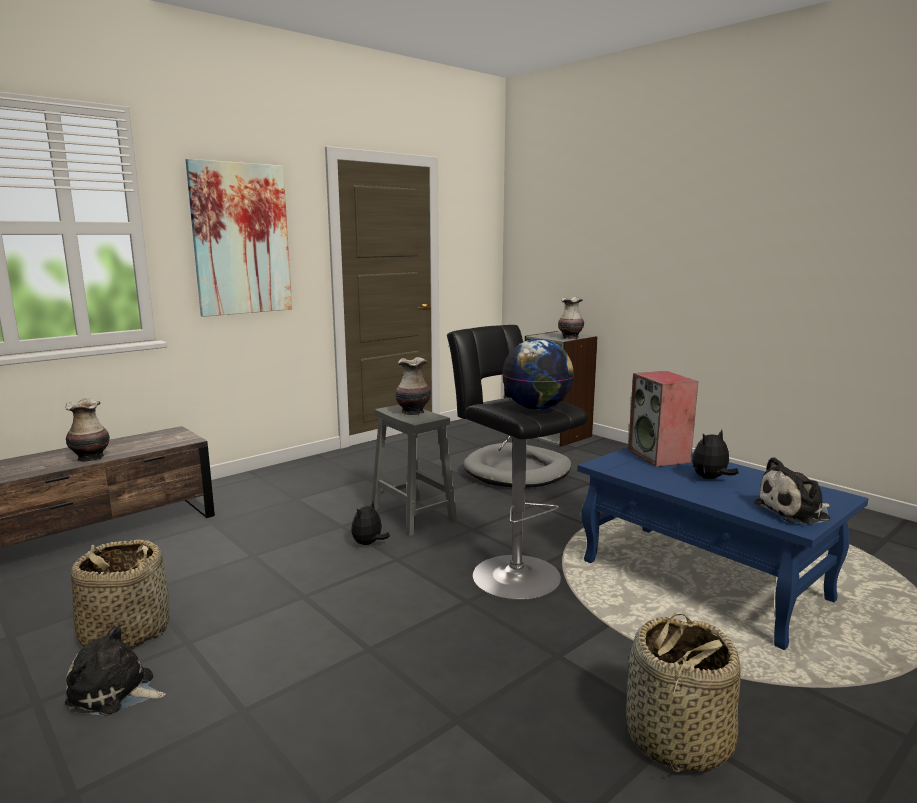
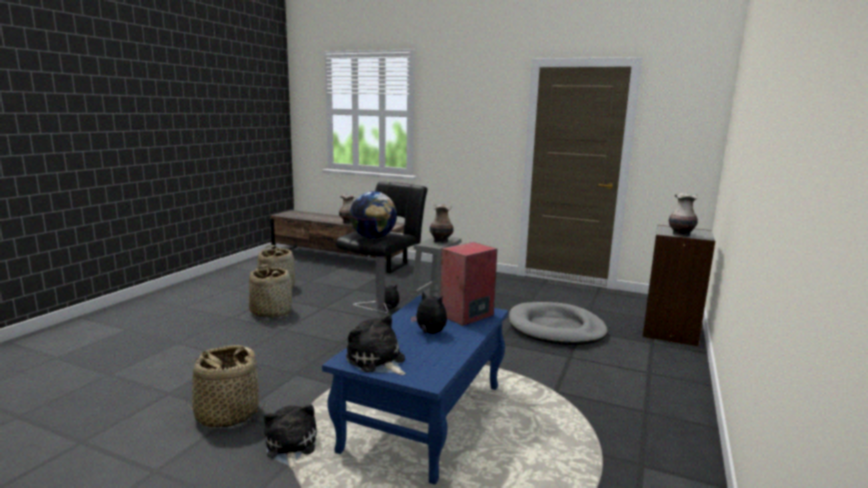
camera: 65 degrees right, 0 degrees up
(115, 692) = (238, 297): plush toy -> plush toy (290, 447)
(241, 239) = (464, 122): picture -> none
(264, 654) = (271, 312): none -> basket

